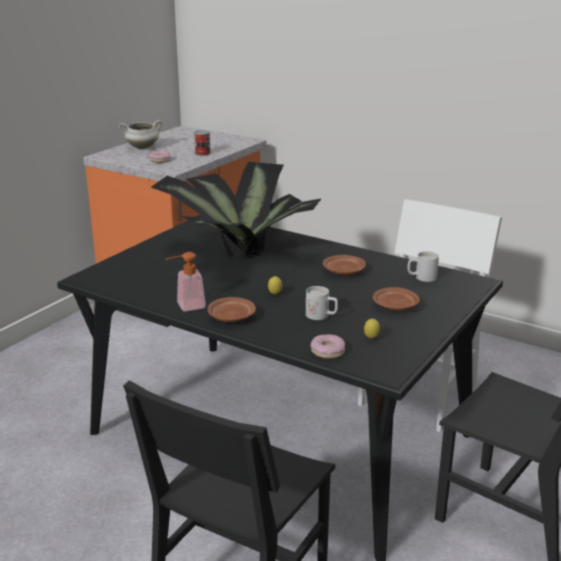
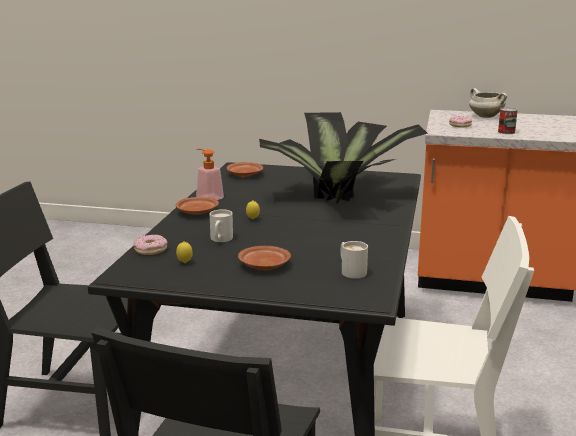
camera: 70 degrees right, 5 degrees down
(343, 271) = (330, 236): brown plate -> brown plate (244, 175)

